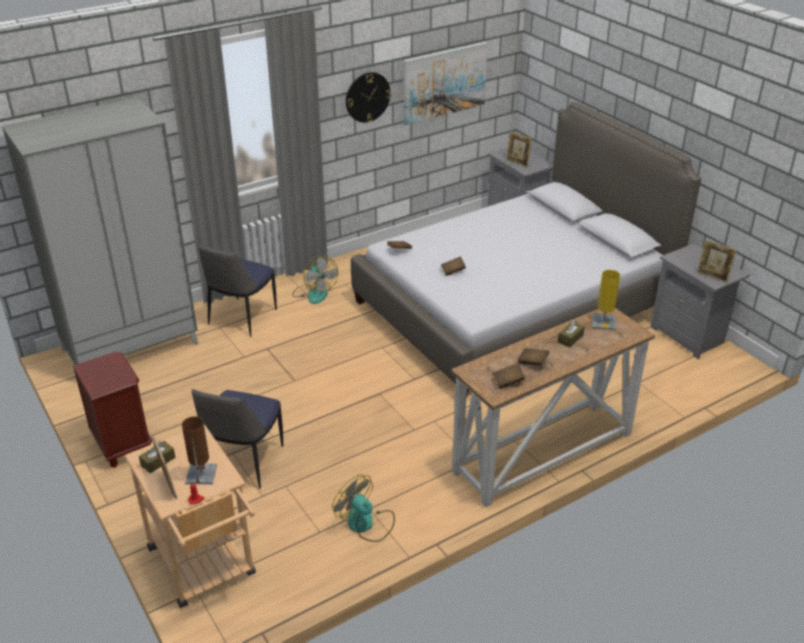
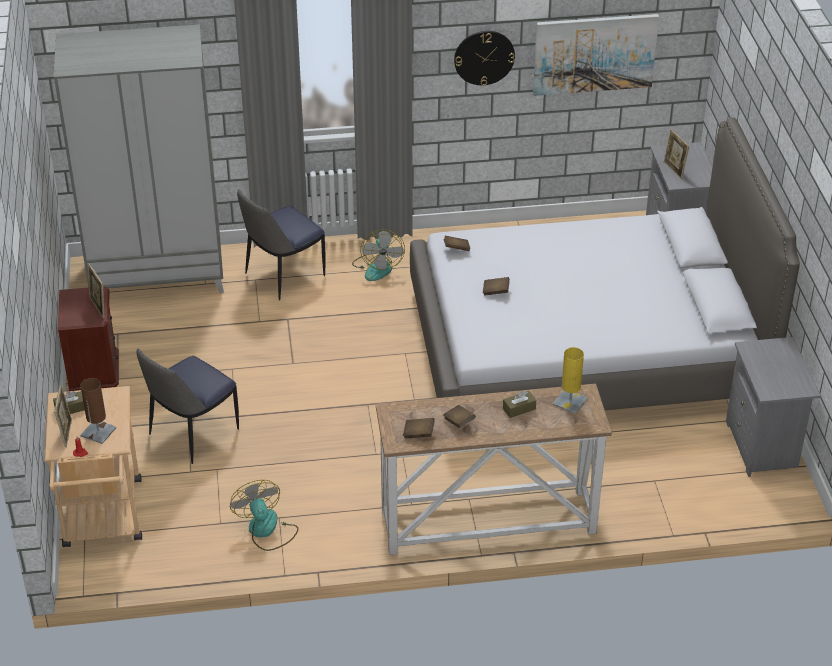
camera: 25 degrees right, 5 degrees up
(712, 277) = (772, 385): picture frame -> picture frame (98, 307)

